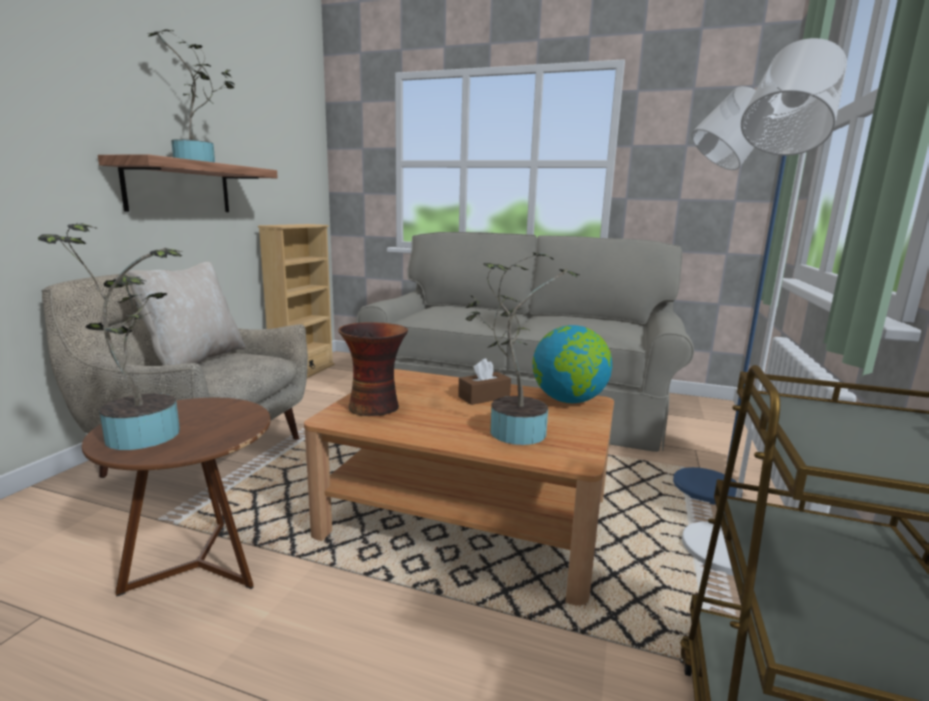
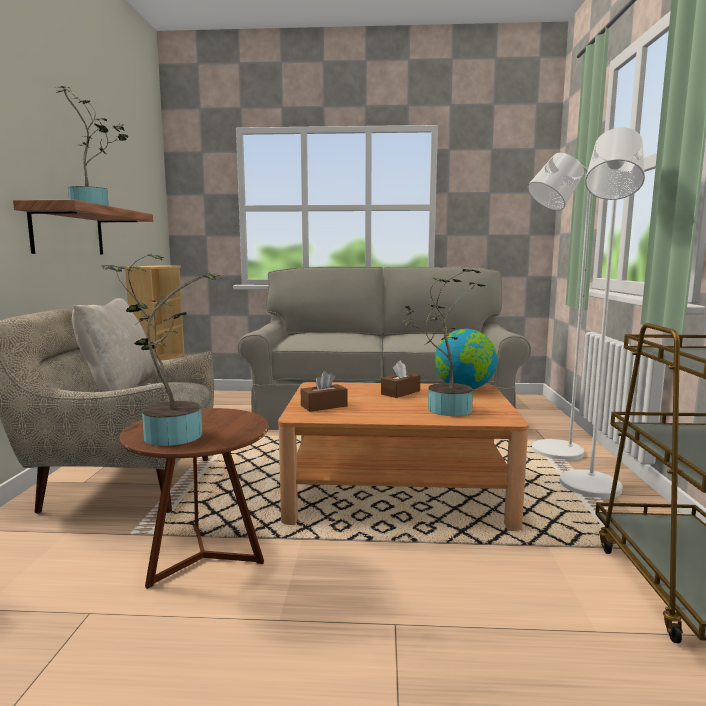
camera: 15 degrees left, 5 degrees down
(375, 407) = (324, 406): vase -> brown tissue box
(693, 487) = (548, 452): blue floor lamp -> white floor lamp

